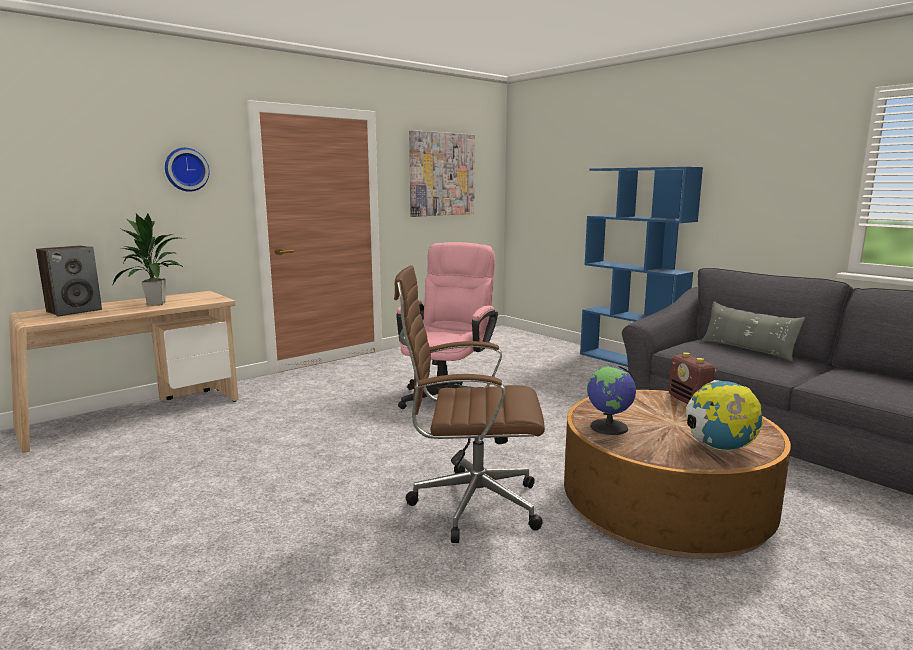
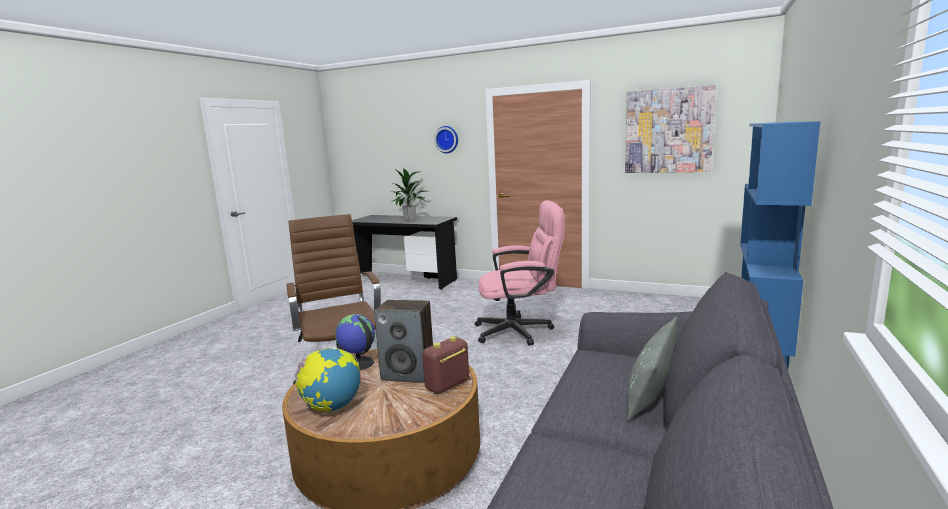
camera: 65 degrees right, 0 degrees up
(74, 311) = (381, 218): speaker -> speaker (409, 373)
(135, 415) = (402, 281): beige desk -> black desk

